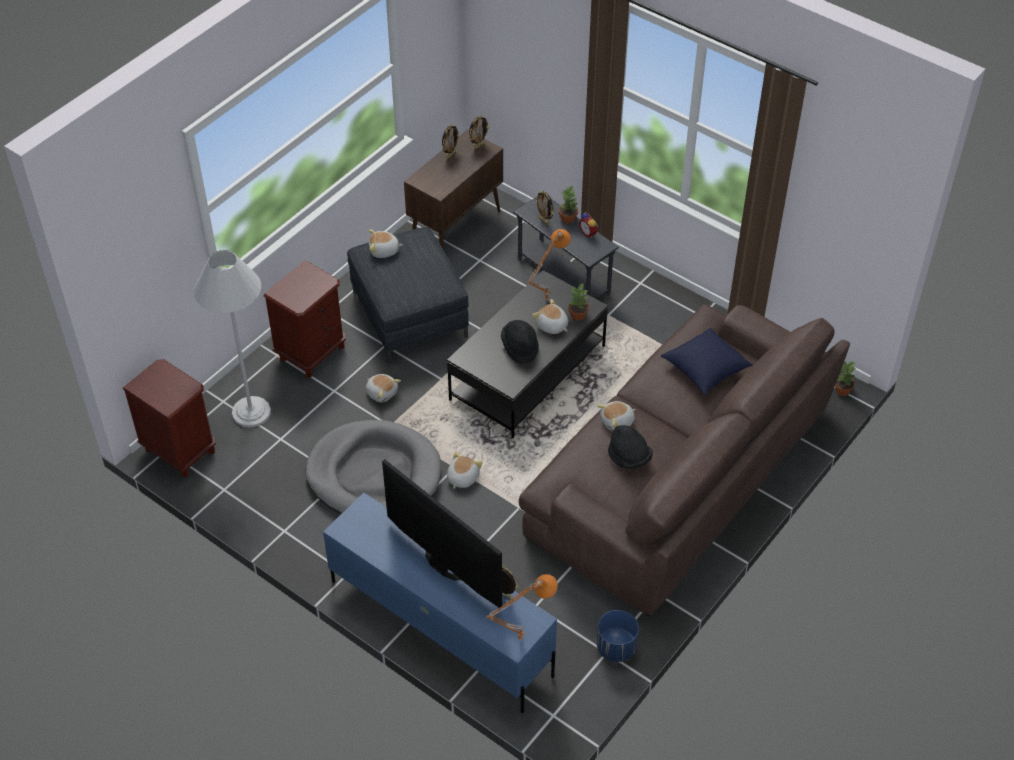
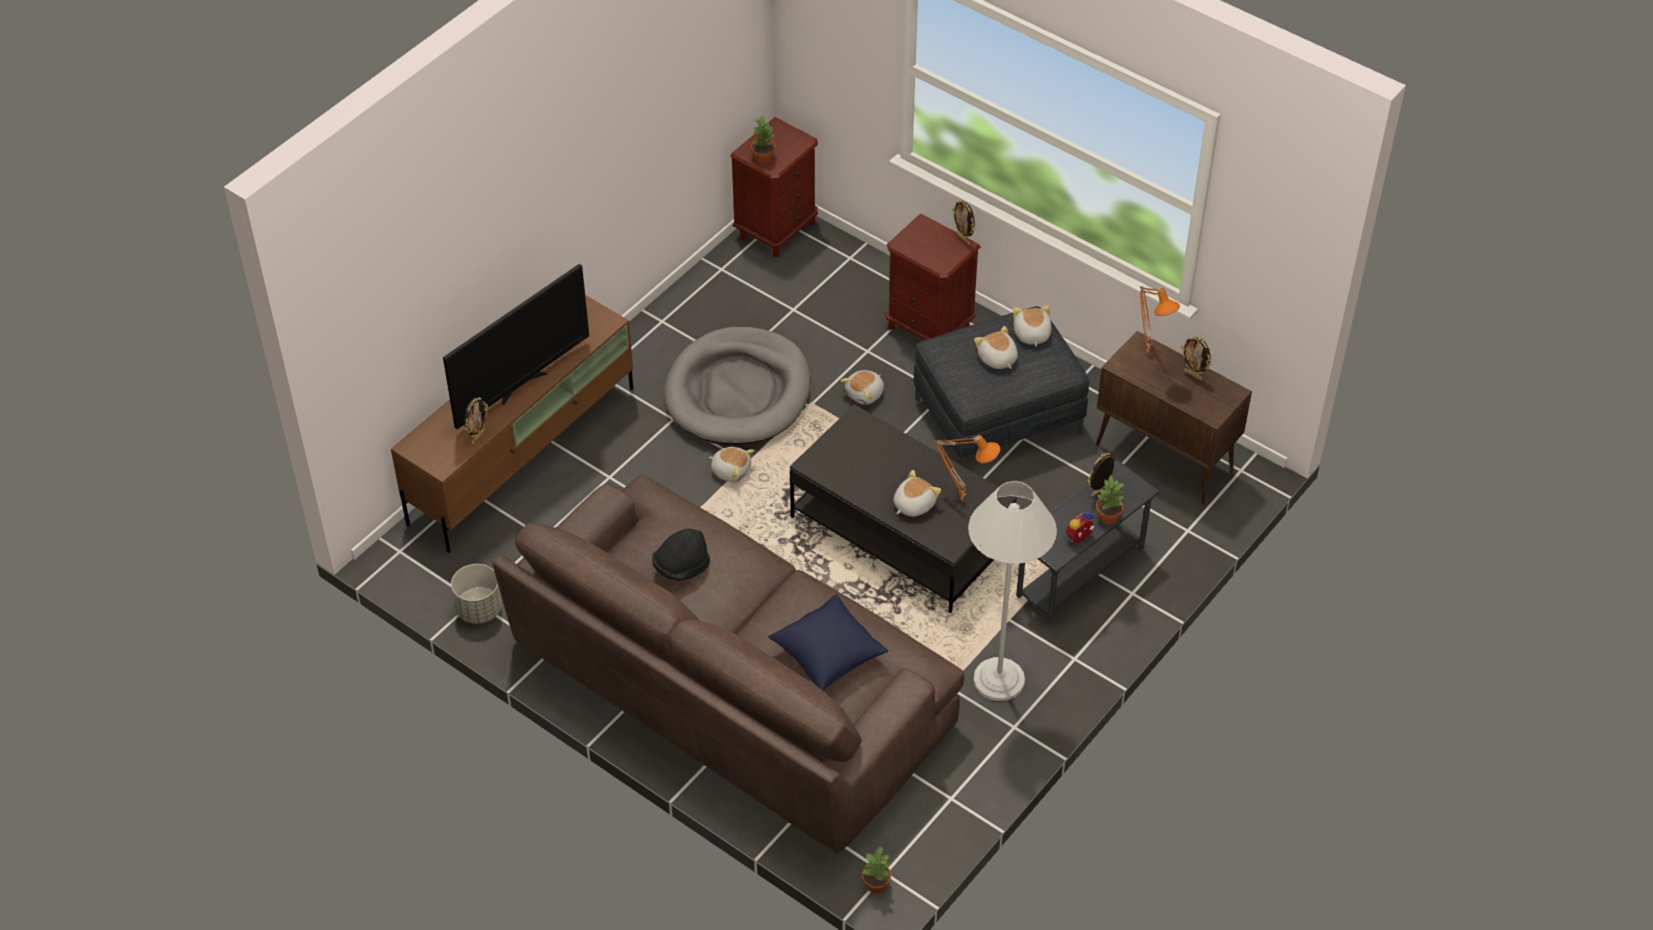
camera: 90 degrees right, 0 degrees up
(251, 412) = (833, 282): white floor lamp -> white floor lamp (999, 680)
(439, 626) = (524, 454): blue tv stand -> brown tv stand
(478, 146) = (1216, 403): picture frame -> picture frame (963, 239)
(520, 347) = (875, 473): black hat -> none
(520, 637) = (421, 451): orange table lamp -> orange table lamp (1149, 353)
(577, 315) = (933, 531): potted plant -> potted plant (763, 157)
(616, 648) = (478, 609): blue planter -> grey planter
(617, 422) = (740, 559): plush toy -> plush toy (997, 359)

